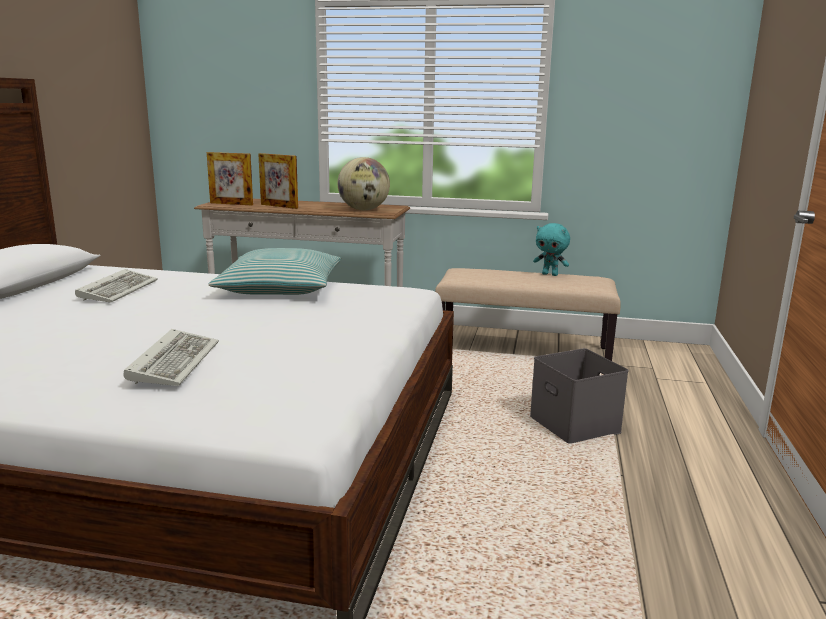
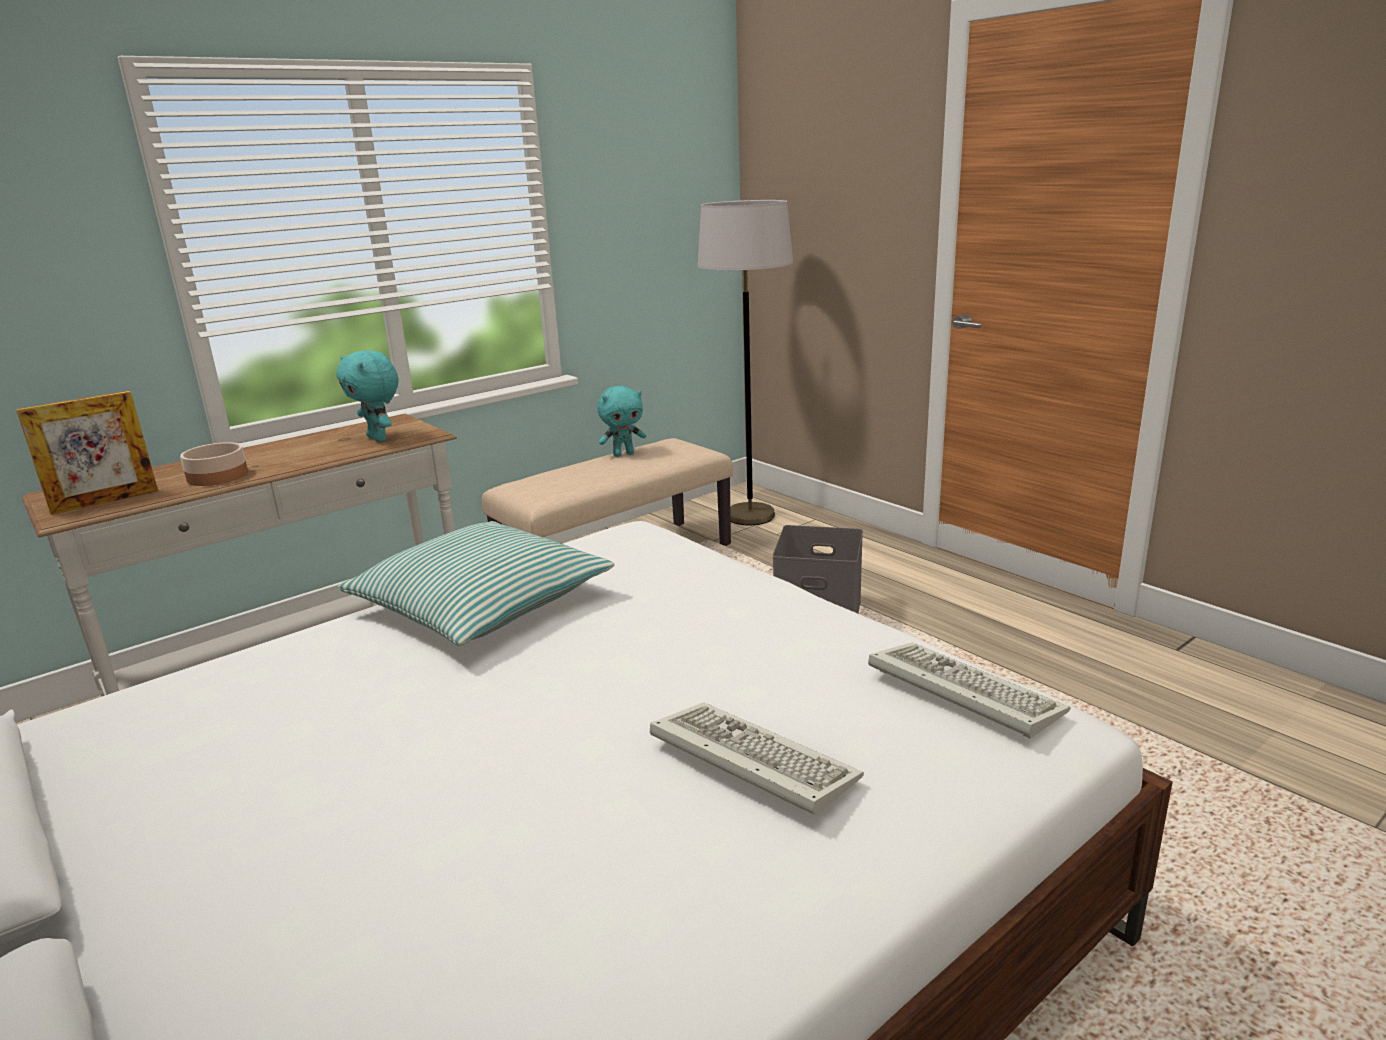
camera: 50 degrees left, 5 degrees up
(118, 289) = (235, 744): keyboard -> keyboard (958, 692)
(279, 206) = (219, 476): picture frame -> bowl
(363, 210) = (379, 438): globe -> turquoise plush toy
(662, 362) = (750, 516): none -> grey floor lamp

